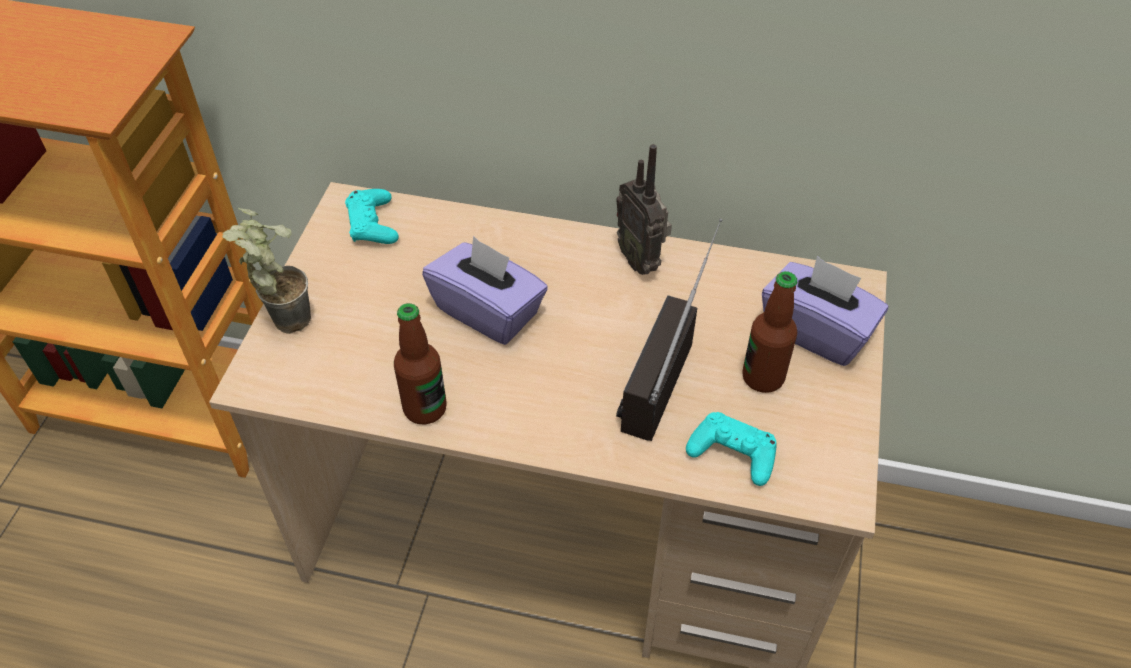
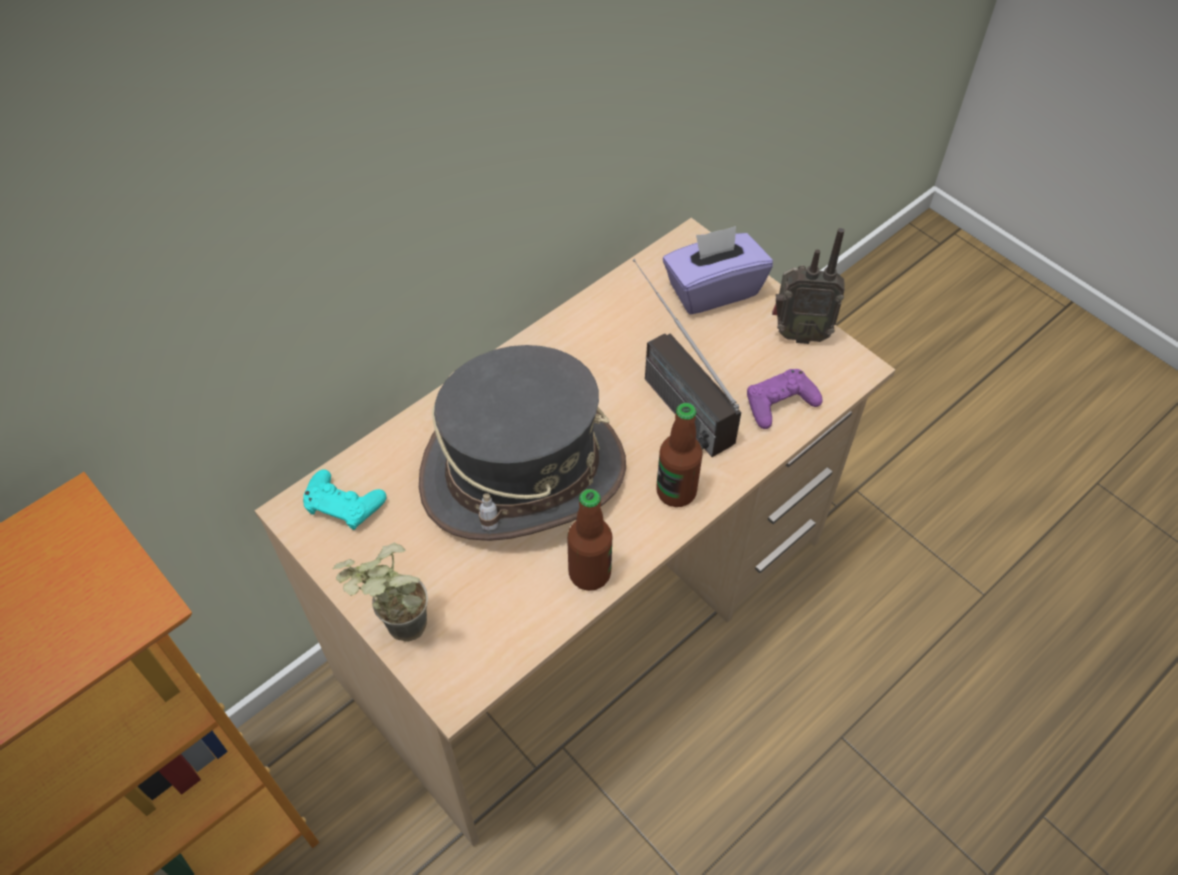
camera: 55 degrees left, 5 degrees up
(488, 311) = (523, 474): purple tissue box -> grey hat
(641, 260) = (557, 345): radio -> radio (798, 333)
(732, 453) = (780, 403): turquoise game controller -> purple game controller
(763, 377) = (728, 345): bottle -> bottle (676, 491)

